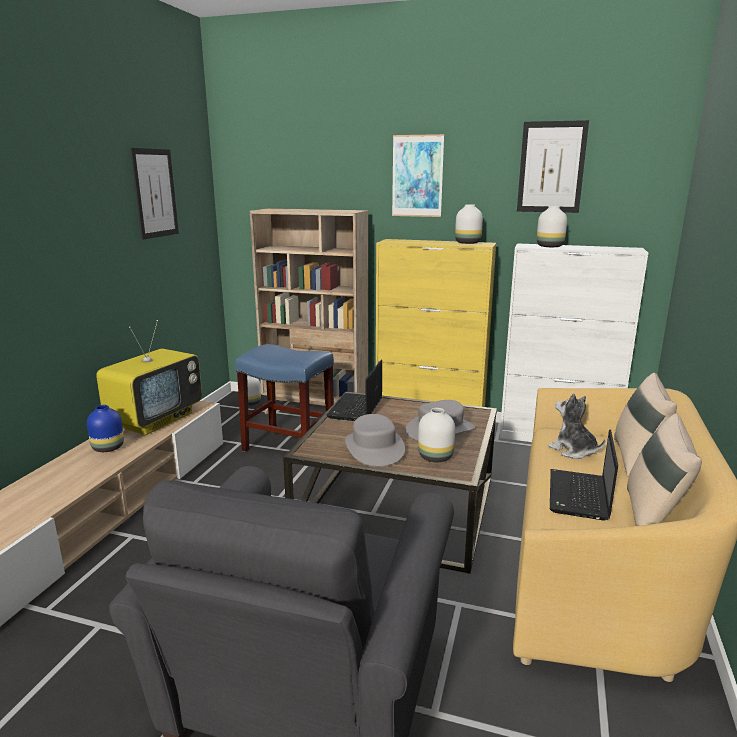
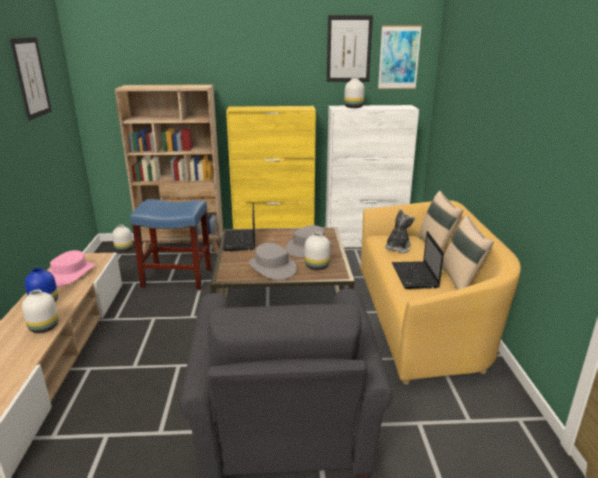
camera: 20 degrees left, 5 degrees up
(156, 419) = (70, 274): television -> pink hat
(417, 176) = (250, 56): picture -> picture (399, 57)
(468, 243) = (295, 107): white vase -> white vase (45, 327)
(573, 450) = (397, 248): plush toy -> plush toy turned 90 degrees clockwise

